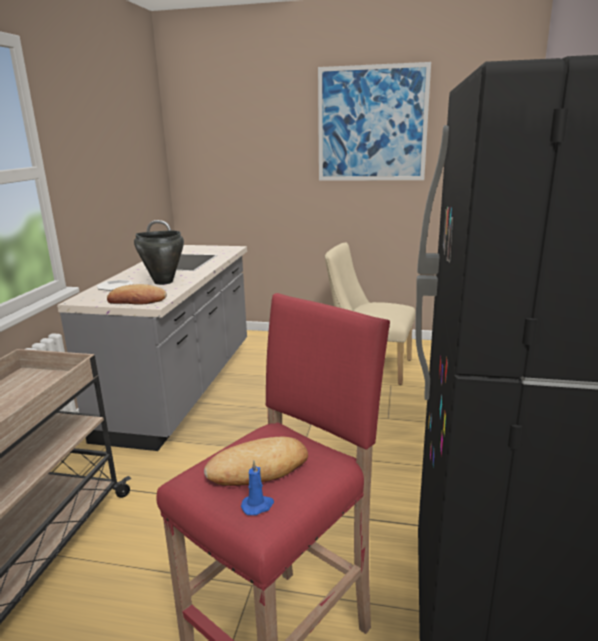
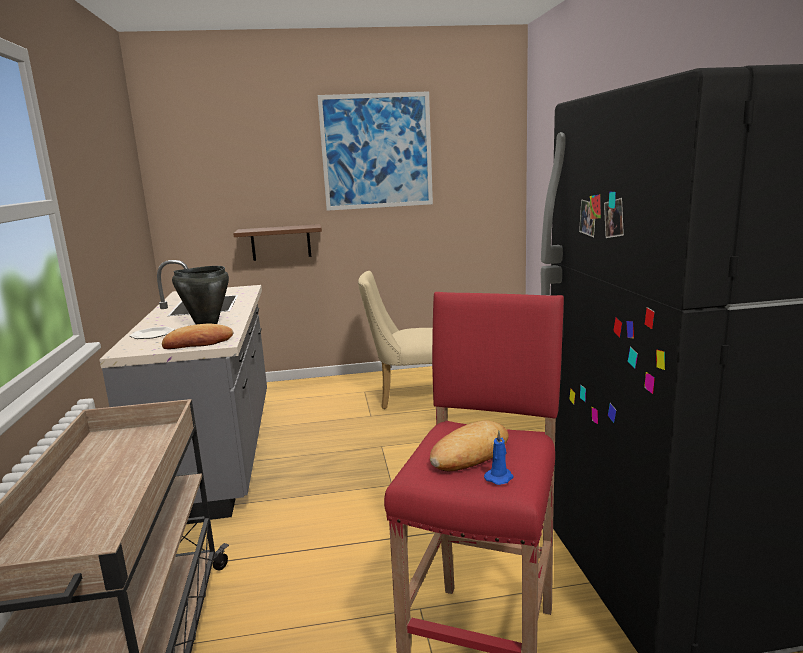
camera: 20 degrees left, 5 degrees down
(276, 207) = (281, 242): none -> brown shelf

